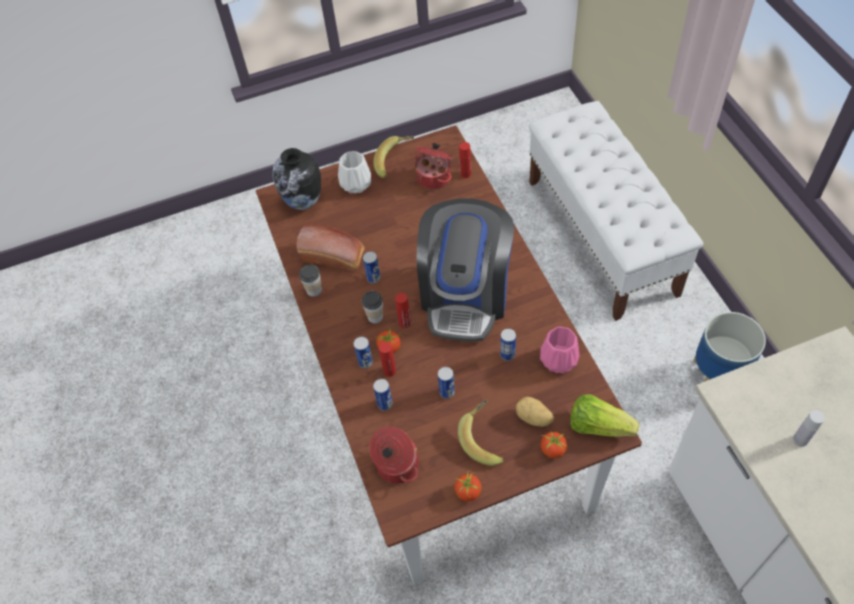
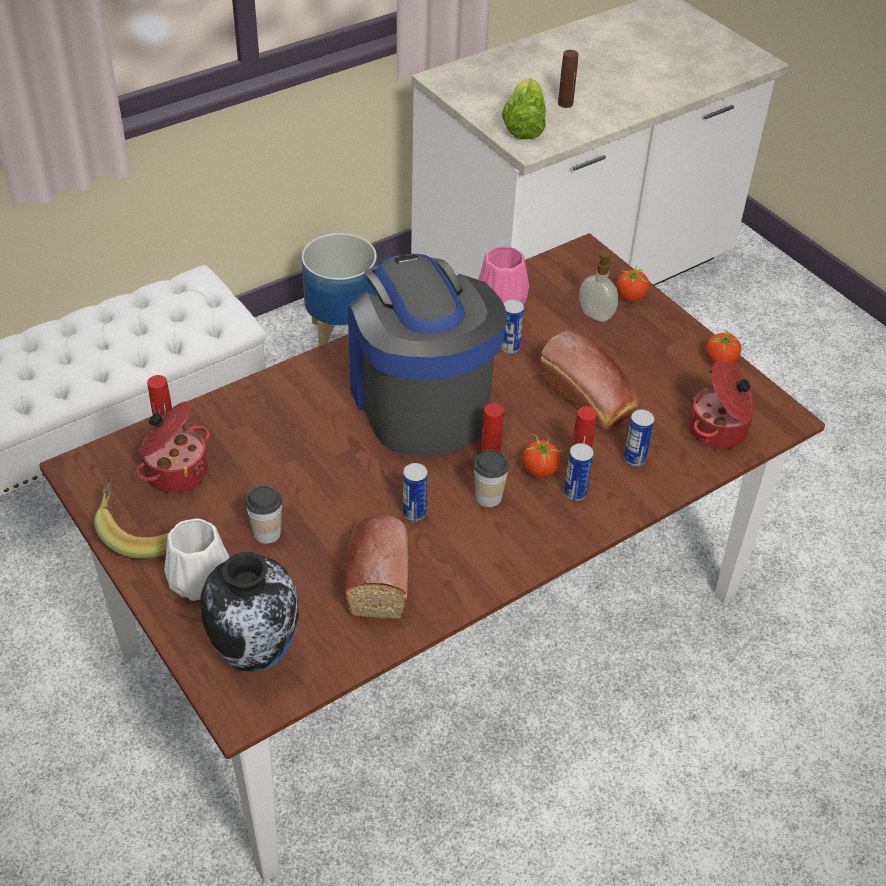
camera: 110 degrees left, 10 degrees down
(314, 290) = (458, 589): cup -> cup (267, 533)
(447, 392) = (590, 398): can -> bread
(465, 295) = (420, 400): coffee machine -> coffee machine turned 105 degrees counterclockwise
(485, 439) = (642, 354): banana -> none
(533, 418) = (595, 316): potato -> soap dispenser
(598, 425) = (582, 264): lettuce -> lettuce (524, 125)
(800, 440) = (565, 103): white bottle -> brown bottle

